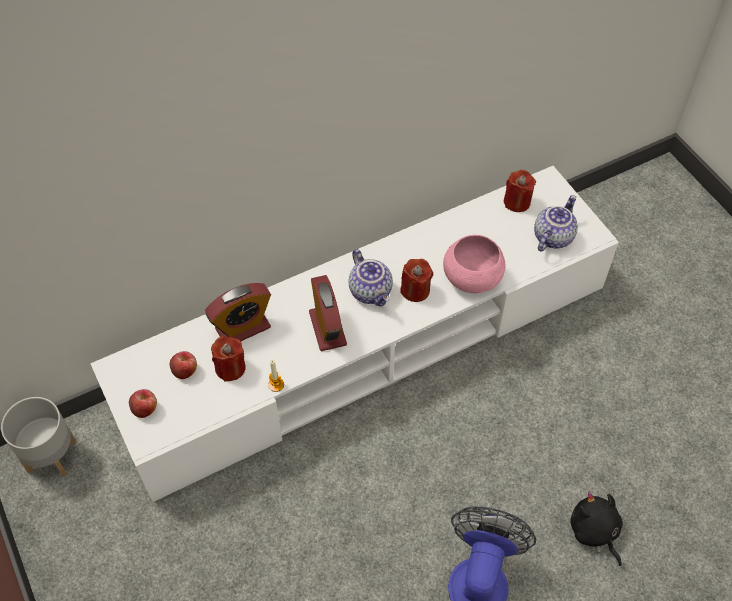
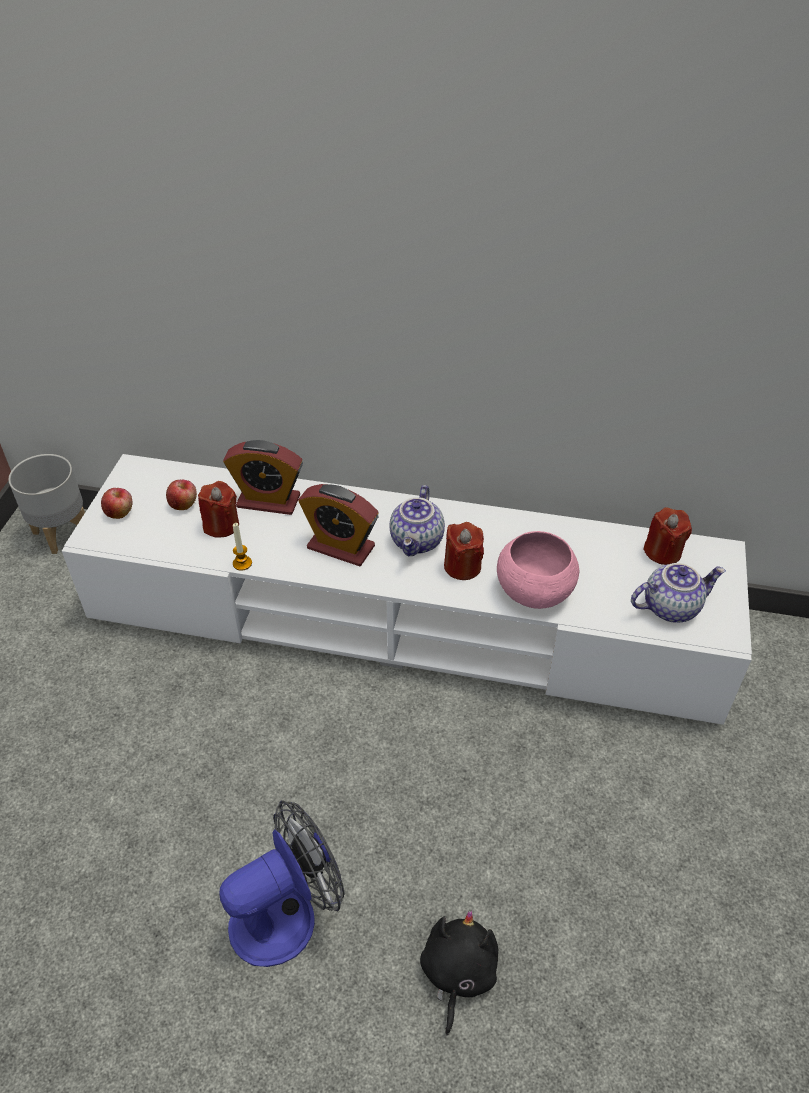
camera: 40 degrees right, 10 degrees down
(327, 328) = (341, 547): alarm clock -> alarm clock turned 90 degrees clockwise

